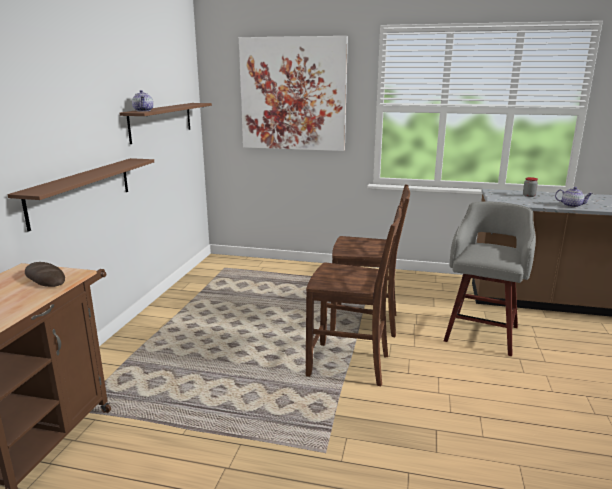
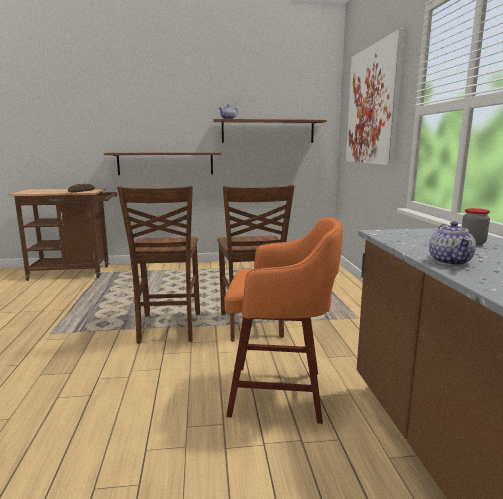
camera: 70 degrees right, 5 degrees down
(482, 332) = (280, 393): grey stool -> orange stool

